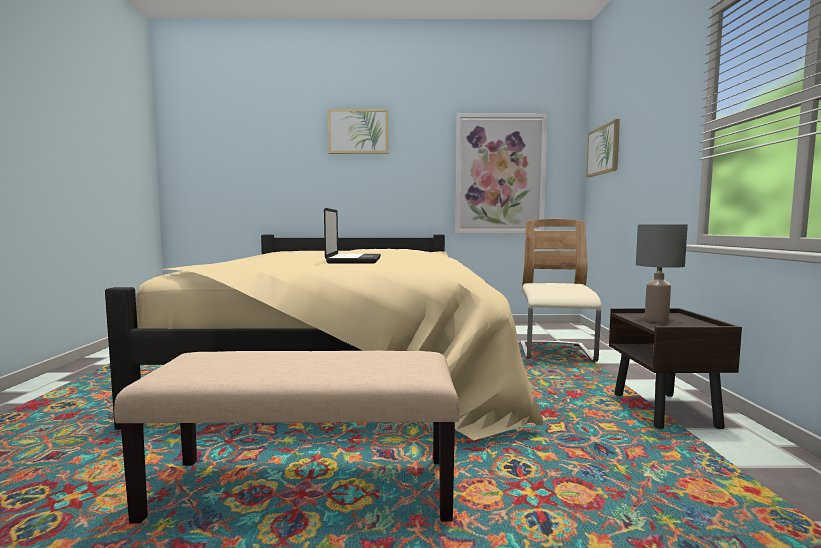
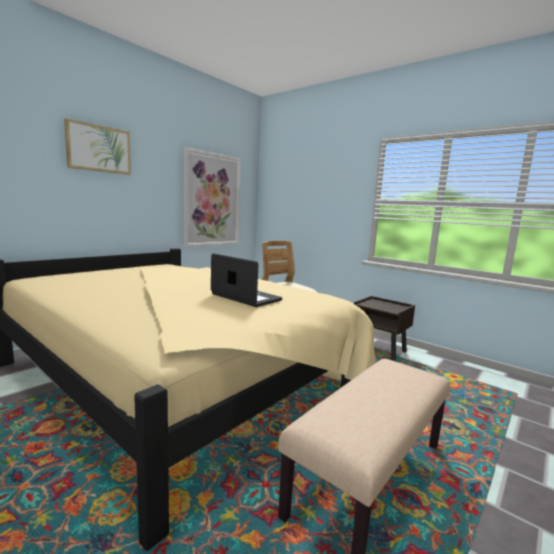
camera: 50 degrees left, 5 degrees up
(603, 150) = (279, 191): picture -> none
(657, 320) = (381, 306): grey table lamp -> none

